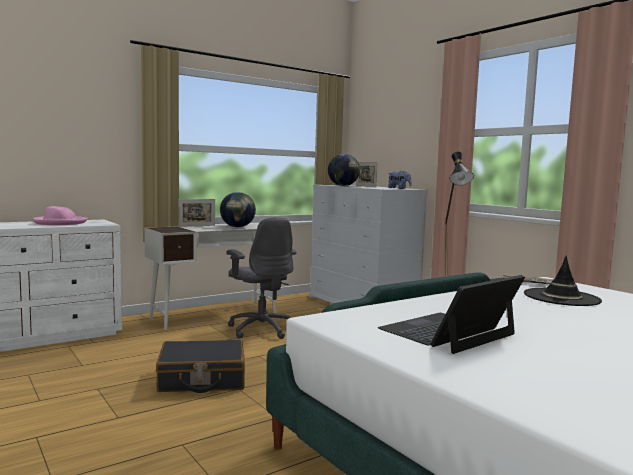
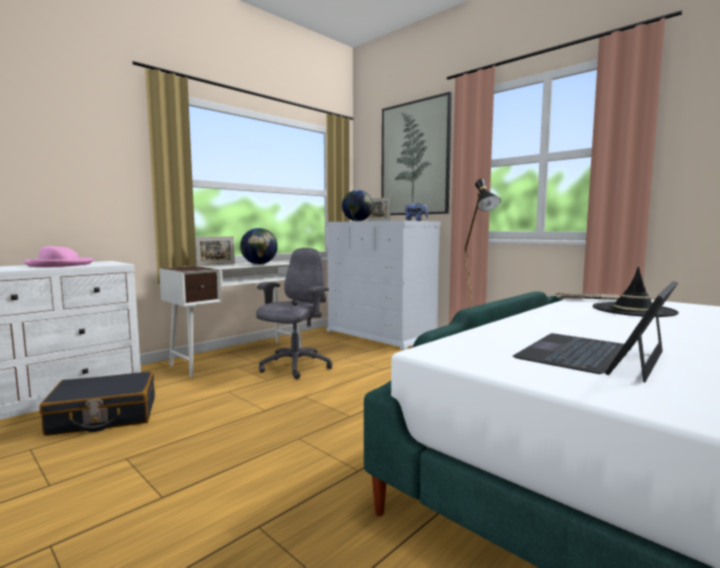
camera: 10 degrees left, 0 degrees up
(202, 379) = (252, 431): black suitcase -> black suitcase (104, 416)
(261, 329) = (294, 367): grey office chair -> grey office chair turned 105 degrees counterclockwise
(406, 122) = (414, 159): none -> picture

